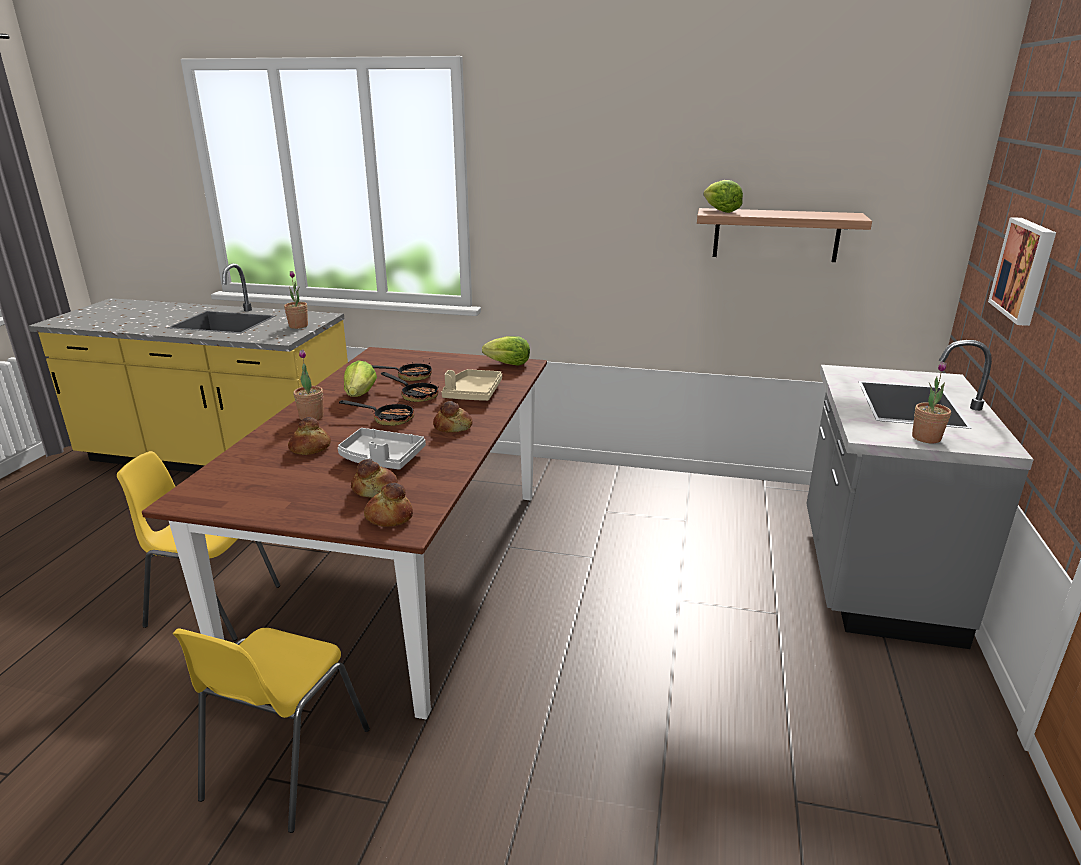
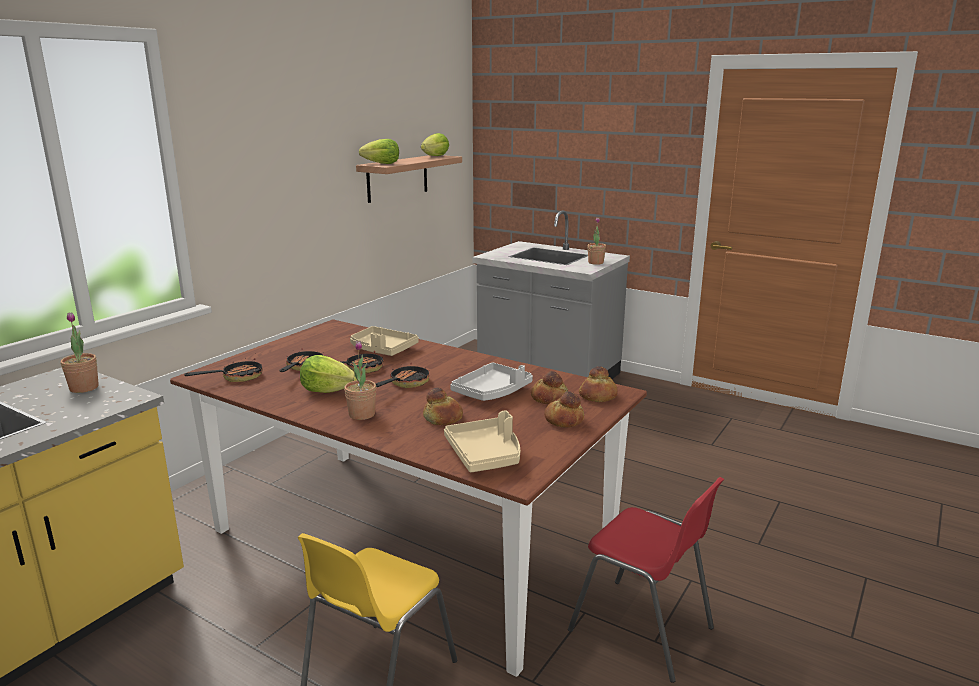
camera: 70 degrees left, 5 degrees down
(229, 479) = (485, 455): none -> beige tray
(285, 764) = (642, 630): yellow chair -> red chair
(377, 362) = (236, 377): none -> frying pan
(453, 426) = (449, 363): bread -> bread (563, 420)
(508, 364) = (326, 331): lettuce -> lettuce (435, 156)
(1025, 270) = (558, 168): picture -> none

